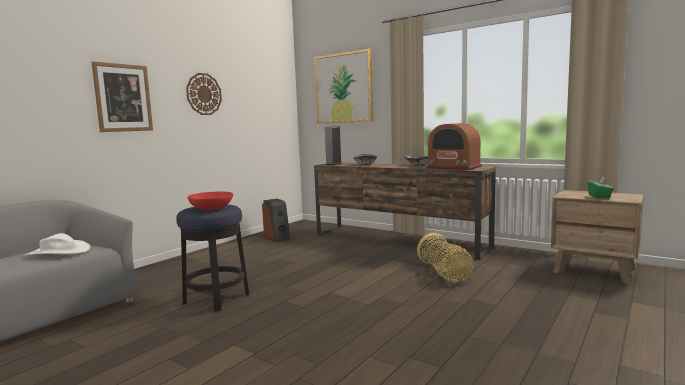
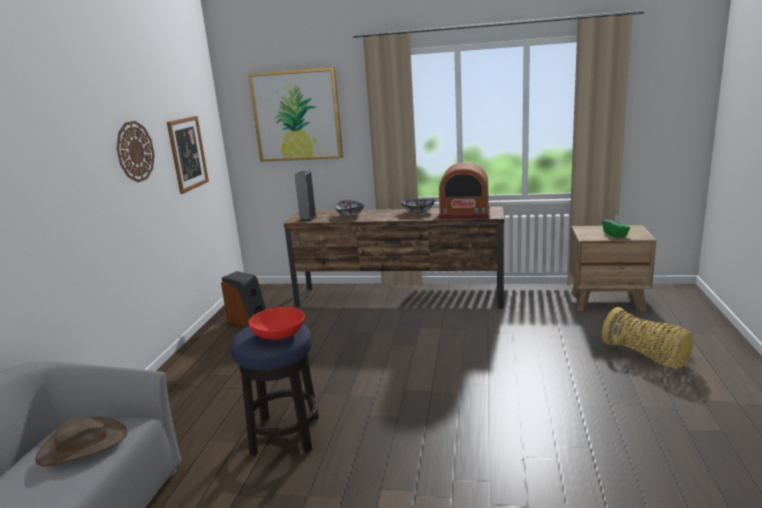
camera: 25 degrees left, 10 degrees up
(58, 252) = (82, 445): white hat -> brown hat
(123, 98) = (52, 186): picture -> picture (187, 153)
(445, 274) = (490, 335): basket -> basket (646, 356)

